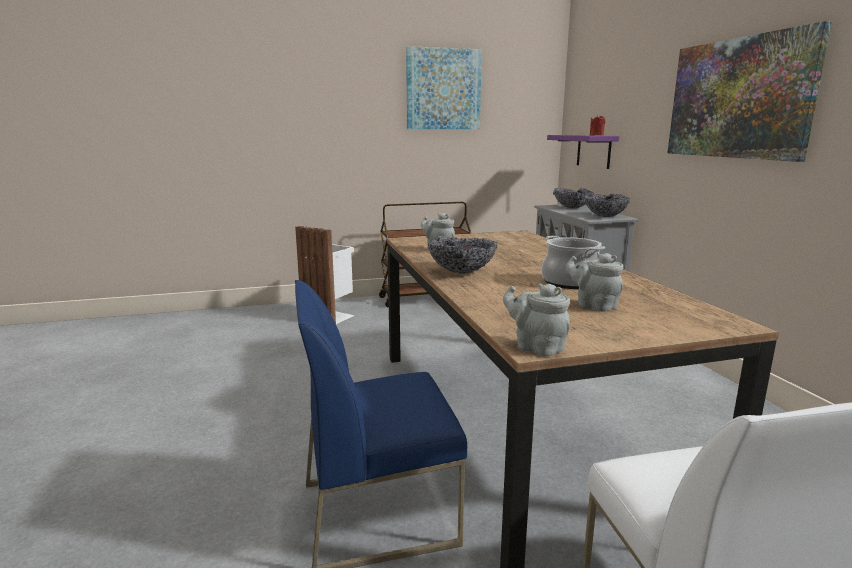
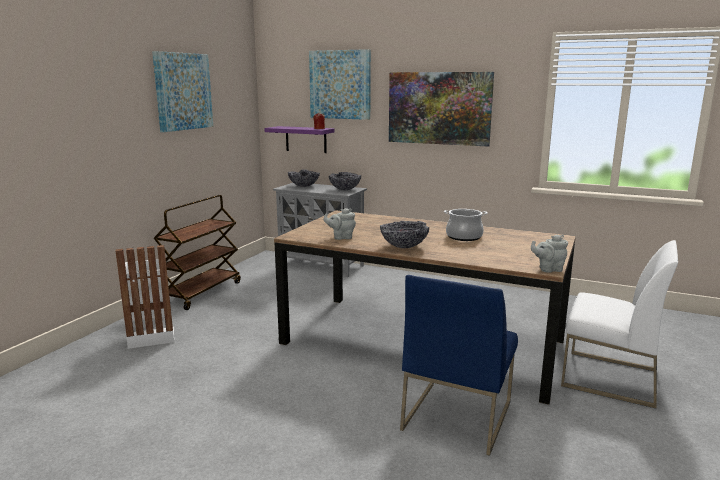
camera: 50 degrees left, 0 degrees up
(593, 305) = (506, 245): grey teapot -> none
(631, 76) = (340, 84): none -> picture

